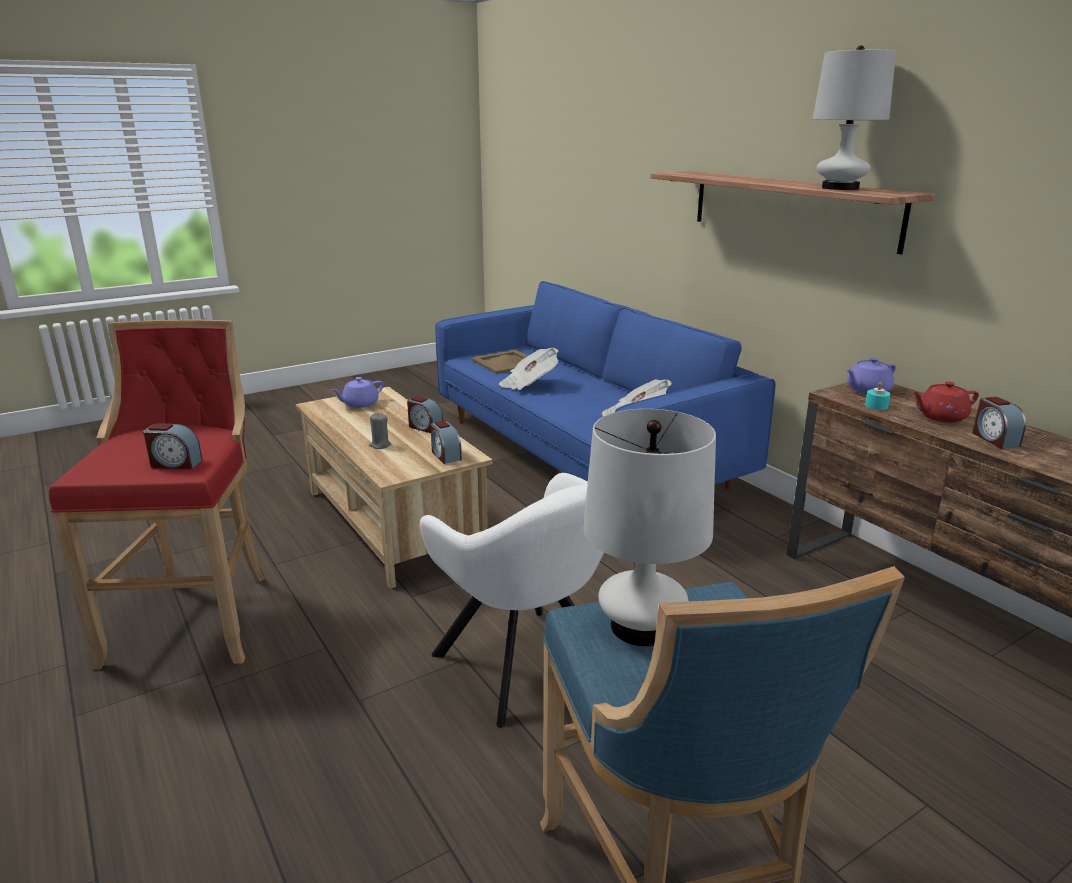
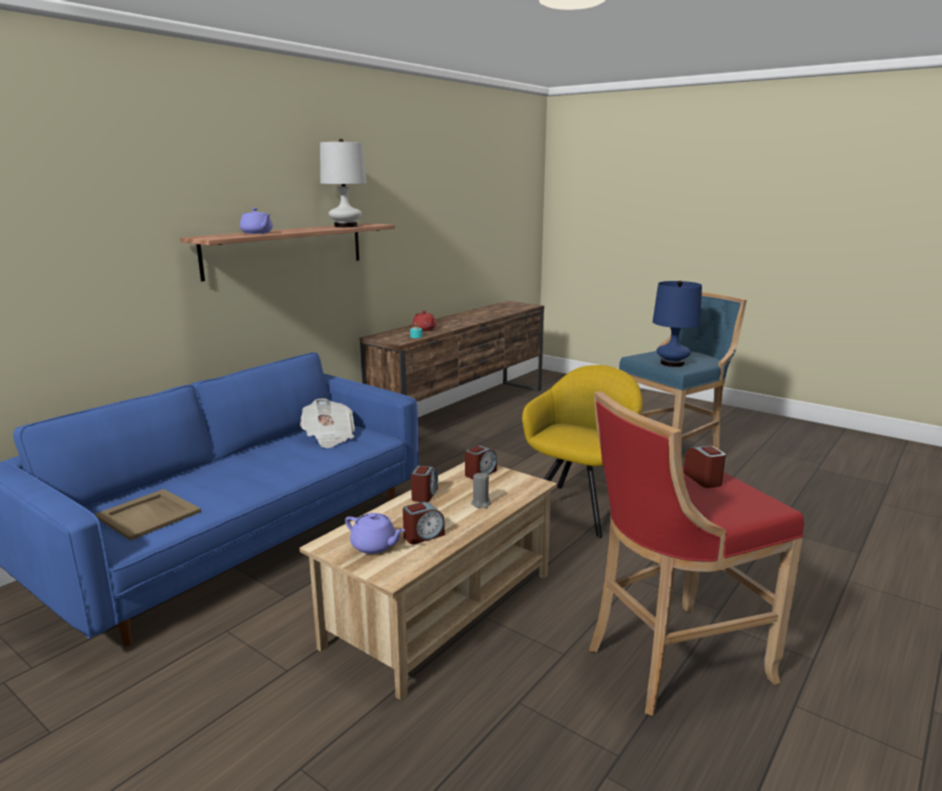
camera: 110 degrees left, 5 degrees down
(527, 668) = (581, 507): white armchair -> yellow armchair
(529, 384) = (243, 487): newspaper -> none
(641, 627) = (672, 363): white table lamp -> blue table lamp
(867, 390) = (389, 337): purple teapot -> purple teapot (257, 233)
(994, 439) = (448, 325): alarm clock -> alarm clock (423, 536)

